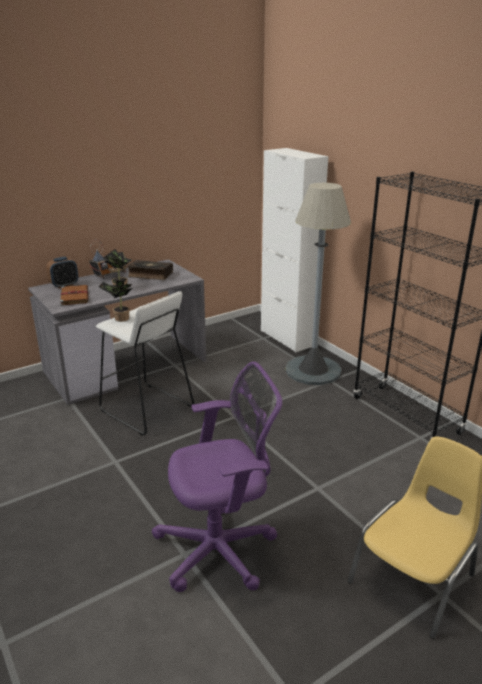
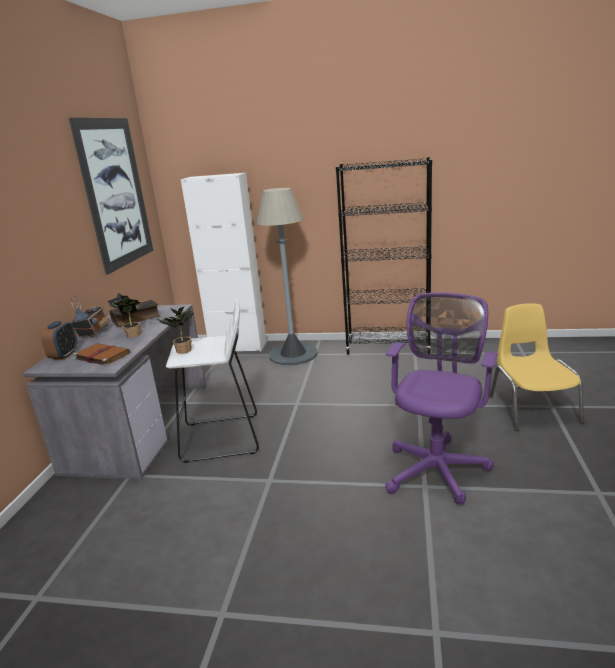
camera: 45 degrees left, 5 degrees down
(195, 153) = (115, 193): none -> picture

